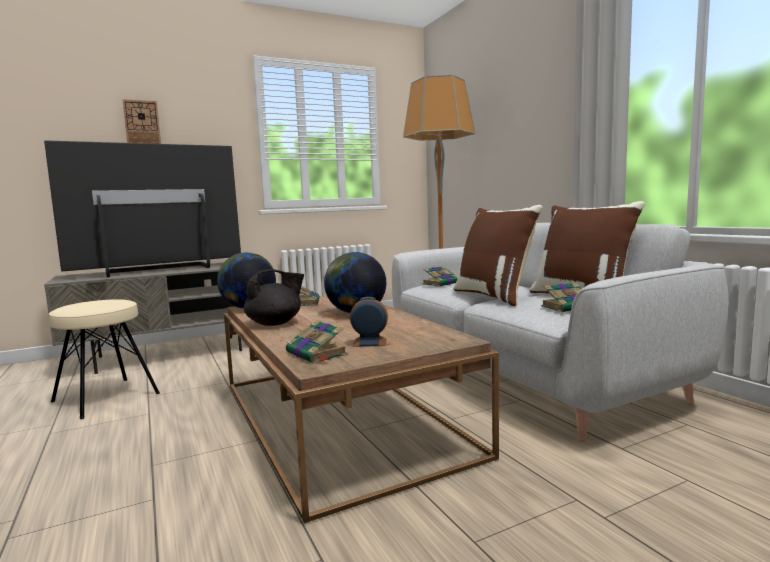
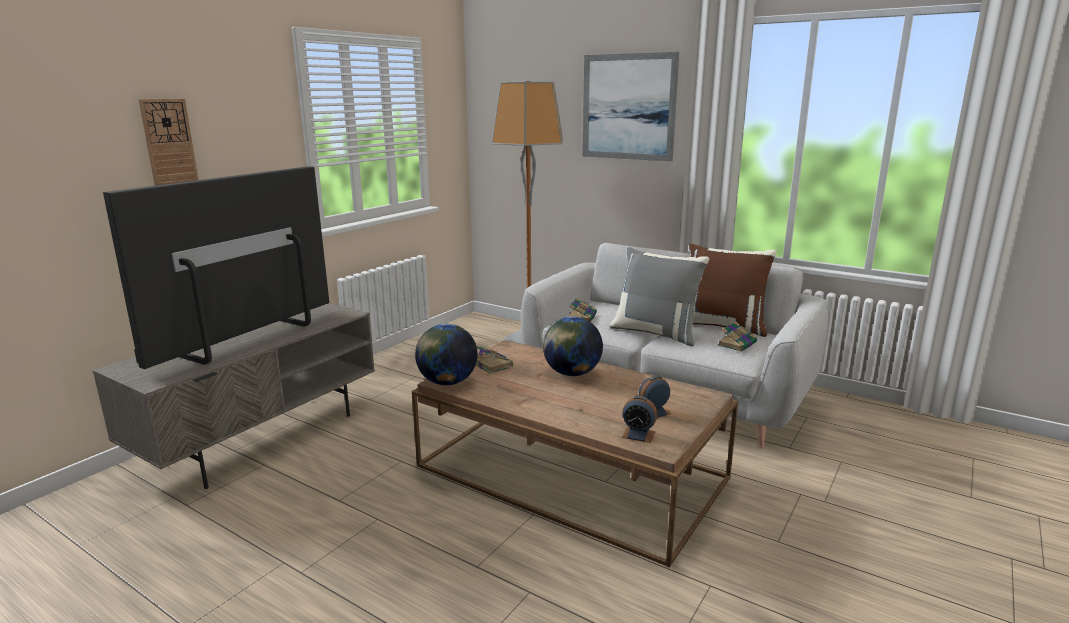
camera: 30 degrees left, 10 degrees up
(106, 397) = (287, 515): beige stool -> none
(275, 323) = (526, 402): black teapot -> none
(317, 354) = (638, 434): book -> alarm clock
(495, 296) = (656, 333): brown pillow -> grey pillow
(531, 91) = (628, 107): none -> picture

